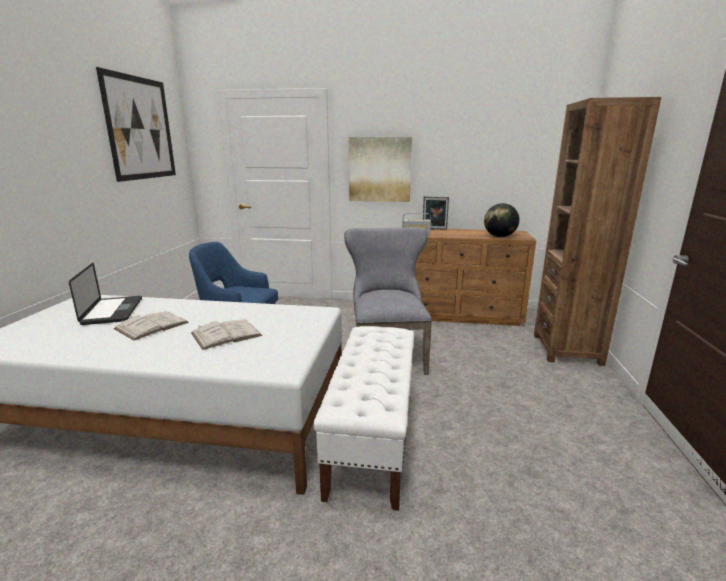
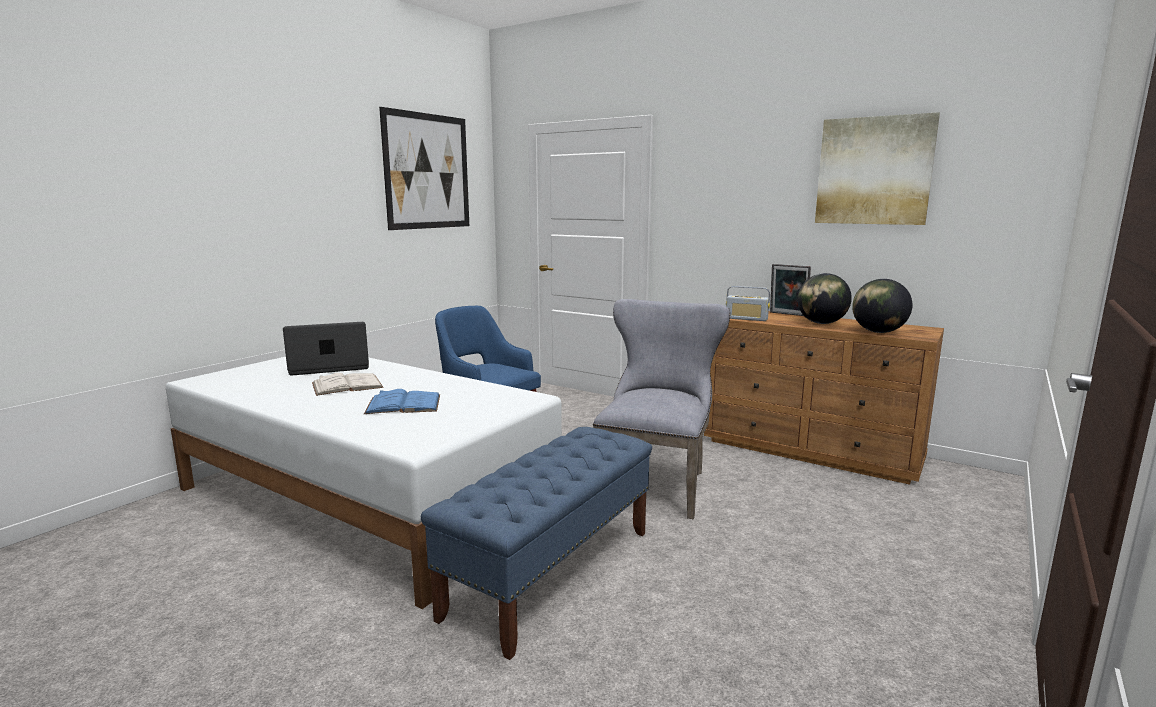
camera: 25 degrees right, 5 degrees down
(113, 311) = (330, 367): laptop -> laptop turned 120 degrees counterclockwise
(226, 334) = (403, 404): white book -> blue book
(372, 436) = (551, 572): white bench -> blue bench
(380, 169) = (716, 223): picture -> picture (874, 171)
(462, 233) = (821, 323): none -> globe
(567, 349) = (965, 534): brown bookcase -> none

